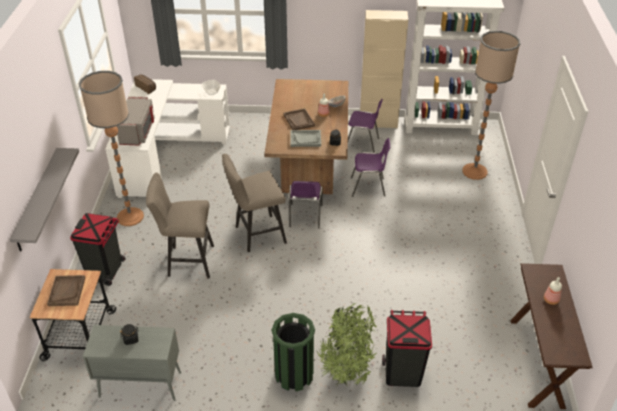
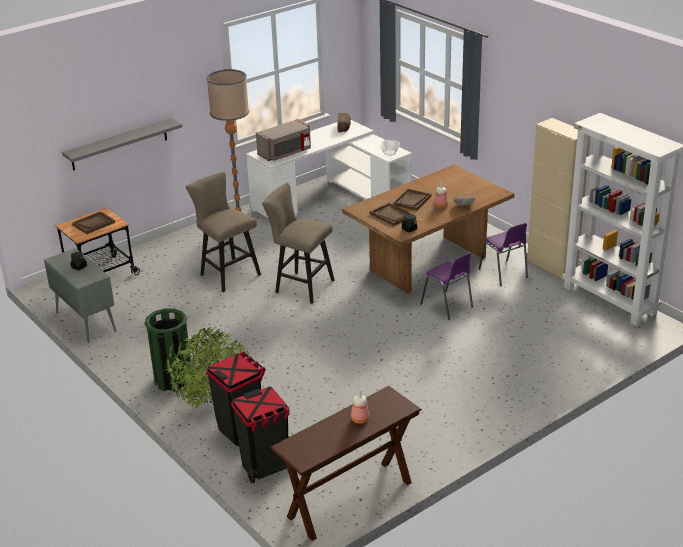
camera: 50 degrees right, 10 degrees down
(106, 271) = (171, 249): black trash can -> black trash can (266, 467)
(305, 139) = (391, 215): grey tray -> brown tray
(305, 217) = (357, 295): purple chair -> none
(474, 171) = (572, 350): floor lamp -> none

